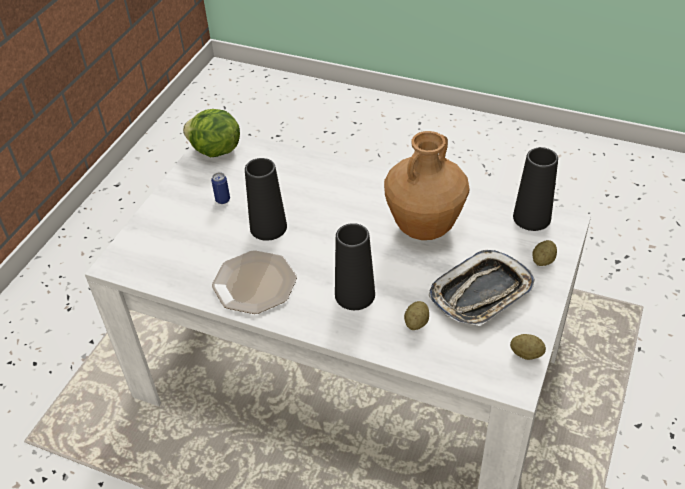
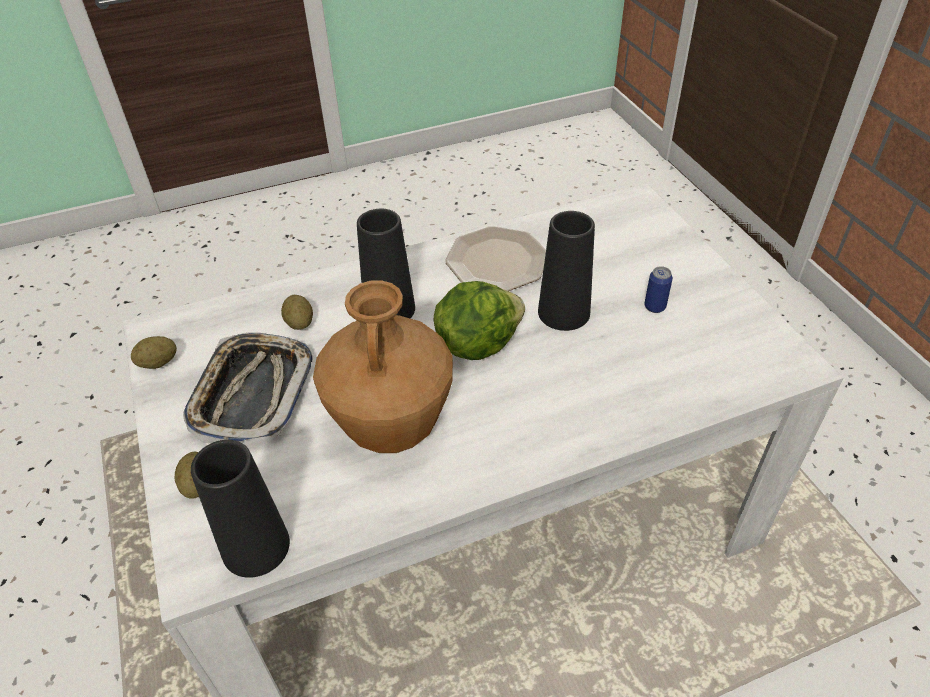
camera: 135 degrees right, 0 degrees up
(215, 151) = (767, 351): lettuce -> lettuce (477, 343)

